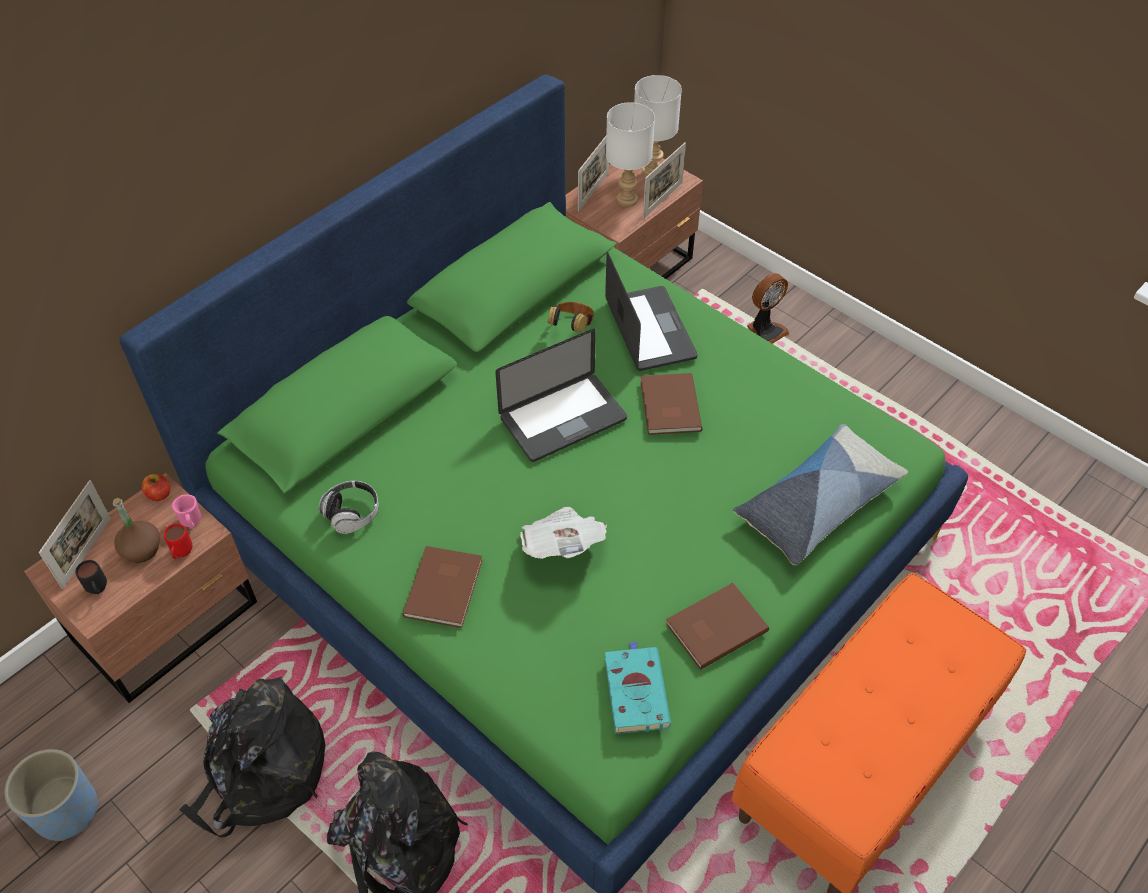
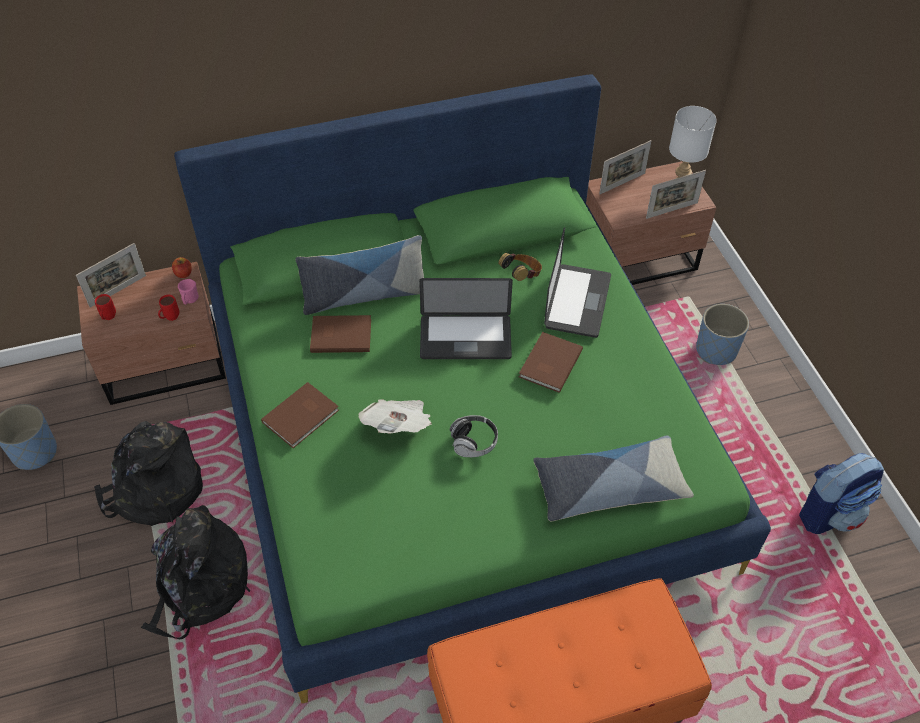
camera: 30 degrees right, 0 degrees up
(98, 591) = (108, 318): black mug -> red mug
(141, 549) = (149, 304): brown bottle -> none
(352, 513) = (279, 338): headphones -> headphones (474, 442)
(415, 422) = (364, 296): none -> pillow
(626, 199) = (643, 199): white table lamp -> none
(635, 690) = (373, 549): turquoise book -> none
(714, 626) = (462, 535): brown book -> brown book (340, 334)
(764, 332) = (716, 350): fan -> blue planter
(969, 442) = (829, 513): none -> backpack

